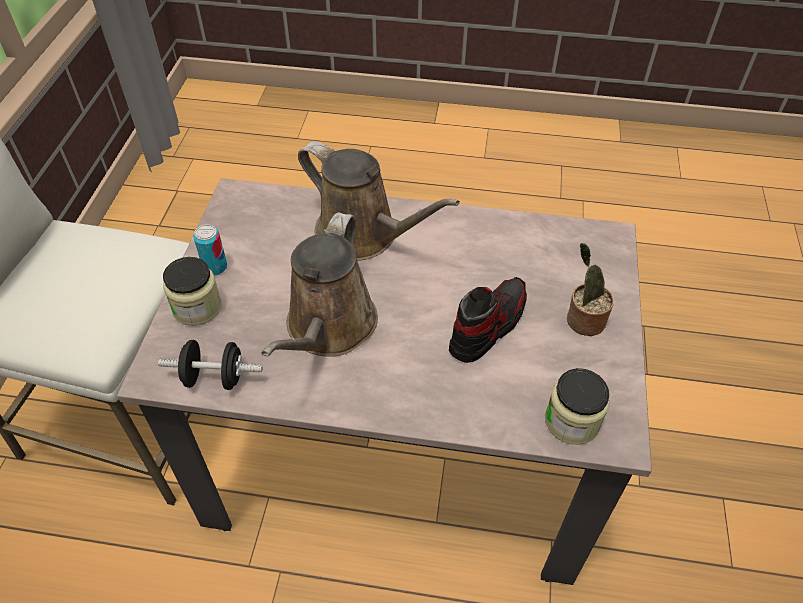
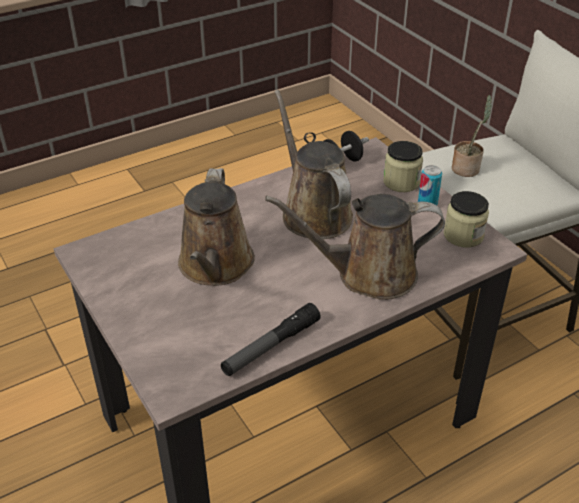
camera: 140 degrees right, 10 degrees down
(487, 326) = (215, 266): shoe -> brown watering can
(505, 226) = (271, 346): none -> flashlight
(571, 421) = (118, 245): jar -> jar (463, 235)
(582, 320) = (150, 307): potted plant -> potted plant (467, 168)

